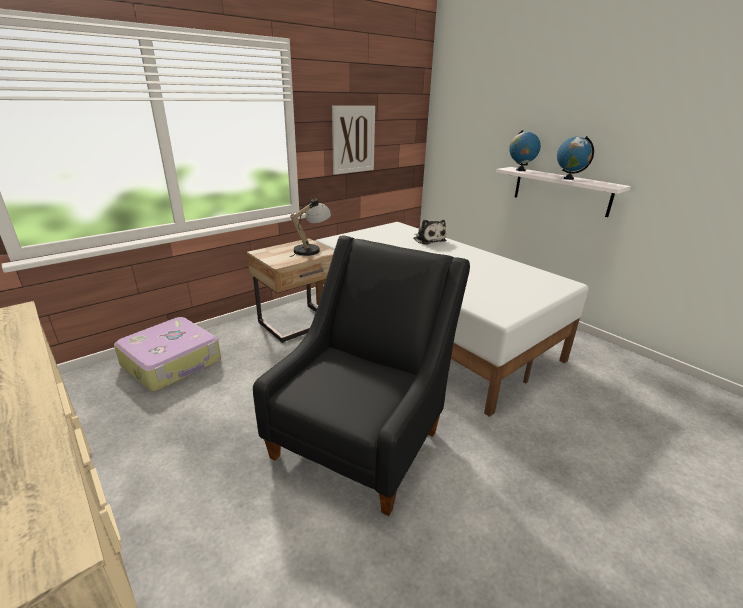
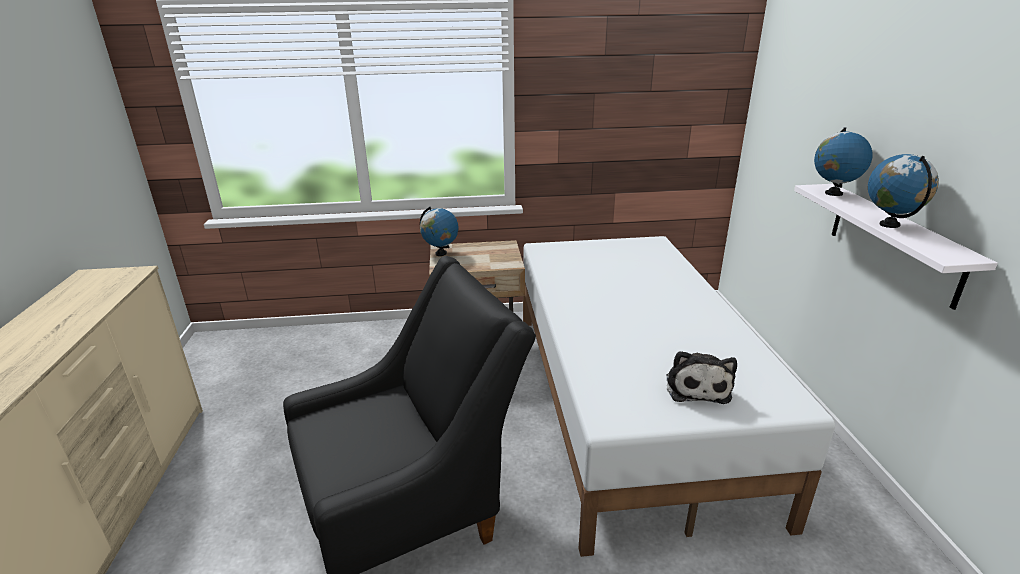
camera: 35 degrees right, 0 degrees up
(173, 363) = (329, 348): suitcase -> none
(264, 255) = (441, 253): none -> globe
(312, 249) = (499, 256): table lamp -> none
(353, 139) = (606, 118): picture -> none
(428, 240) = (668, 274): plush toy -> plush toy (697, 387)

